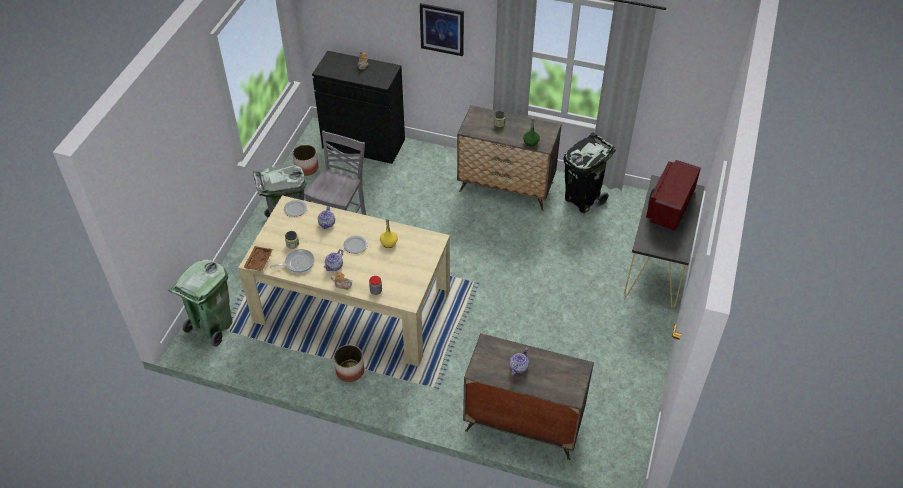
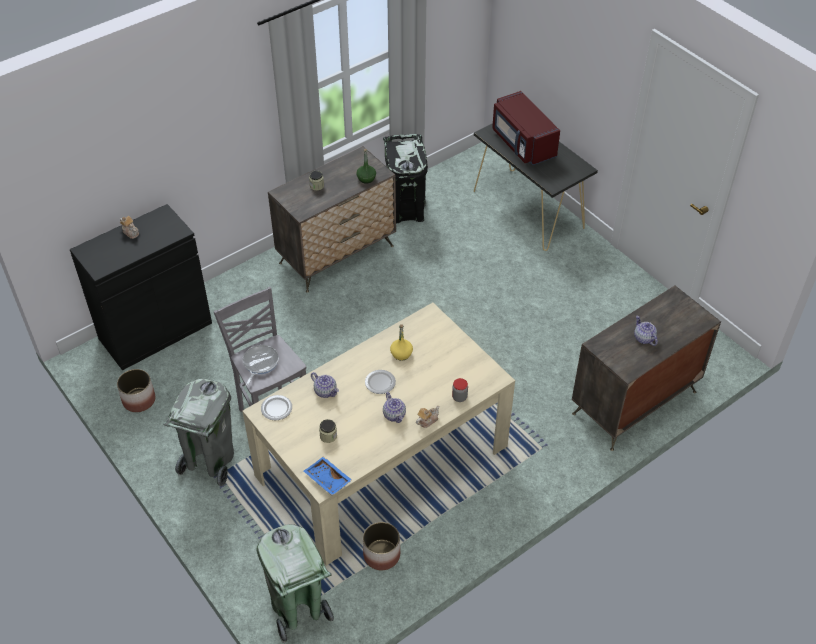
camera: 55 degrees left, 0 degrees up
(258, 261) = (327, 480): brown tray -> blue tray
(298, 263) = (361, 444): frying pan -> frying pan (259, 363)
(350, 371) = (468, 507): planter -> planter (382, 555)
(442, 29) = (204, 126): picture -> none

